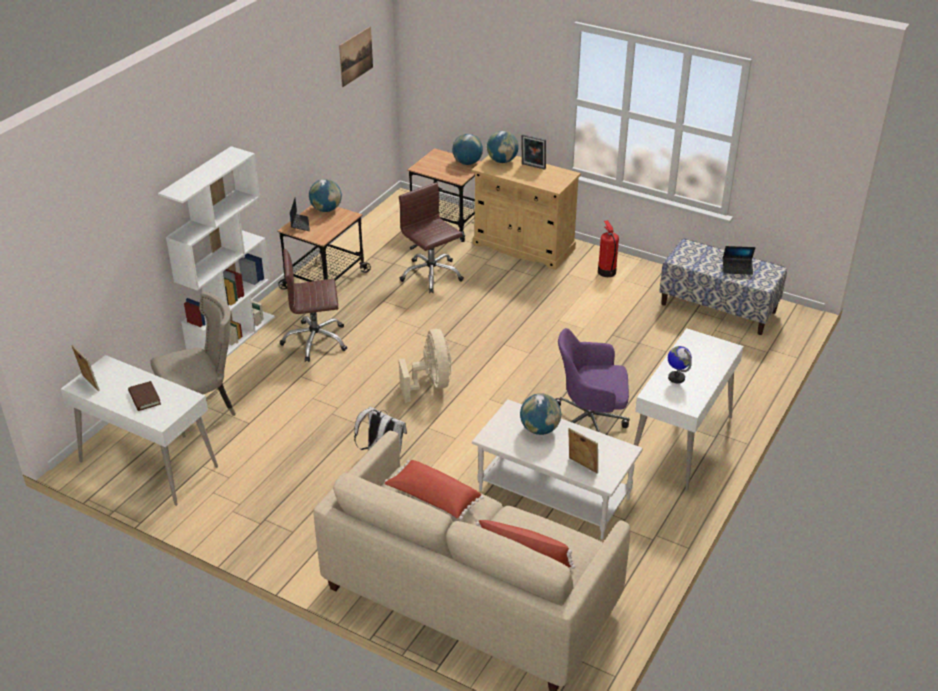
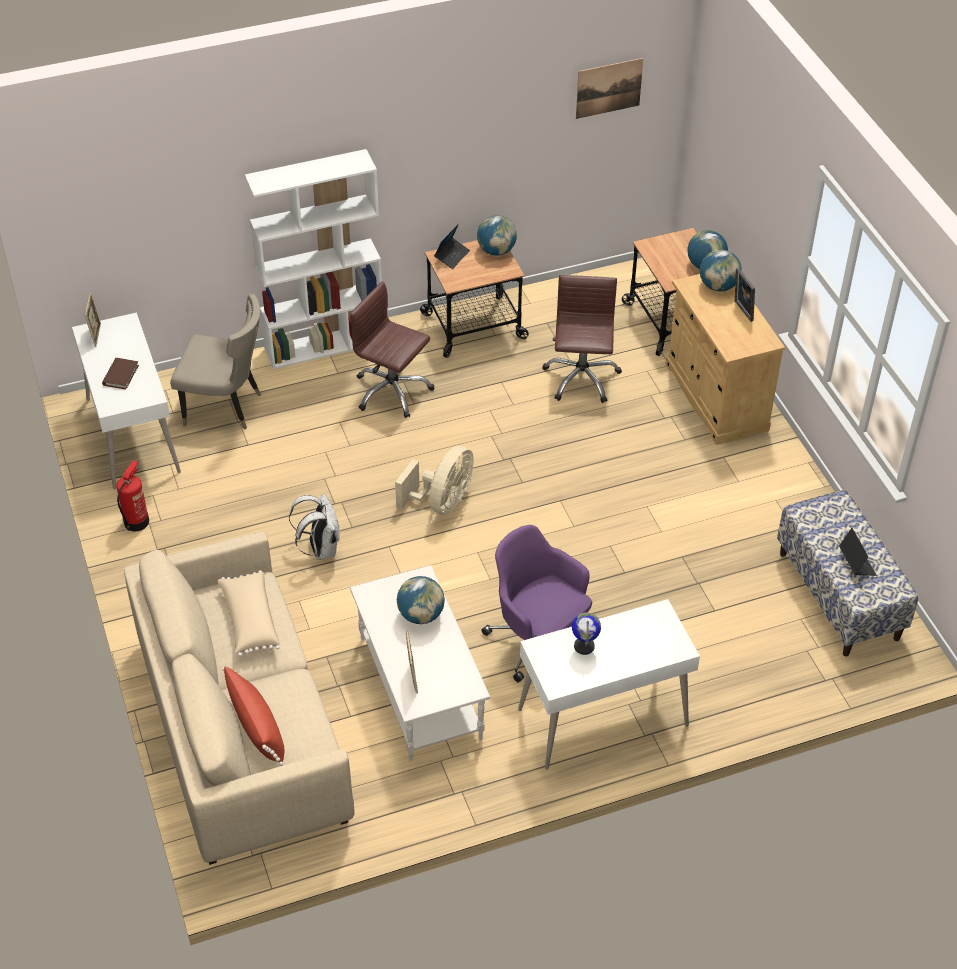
camera: 40 degrees right, 10 degrees up
(433, 498) = (249, 620): red pillow -> beige pillow
(606, 272) = (769, 479): fire extinguisher -> fire extinguisher (137, 521)
(737, 268) = (856, 563): laptop -> laptop turned 150 degrees counterclockwise

